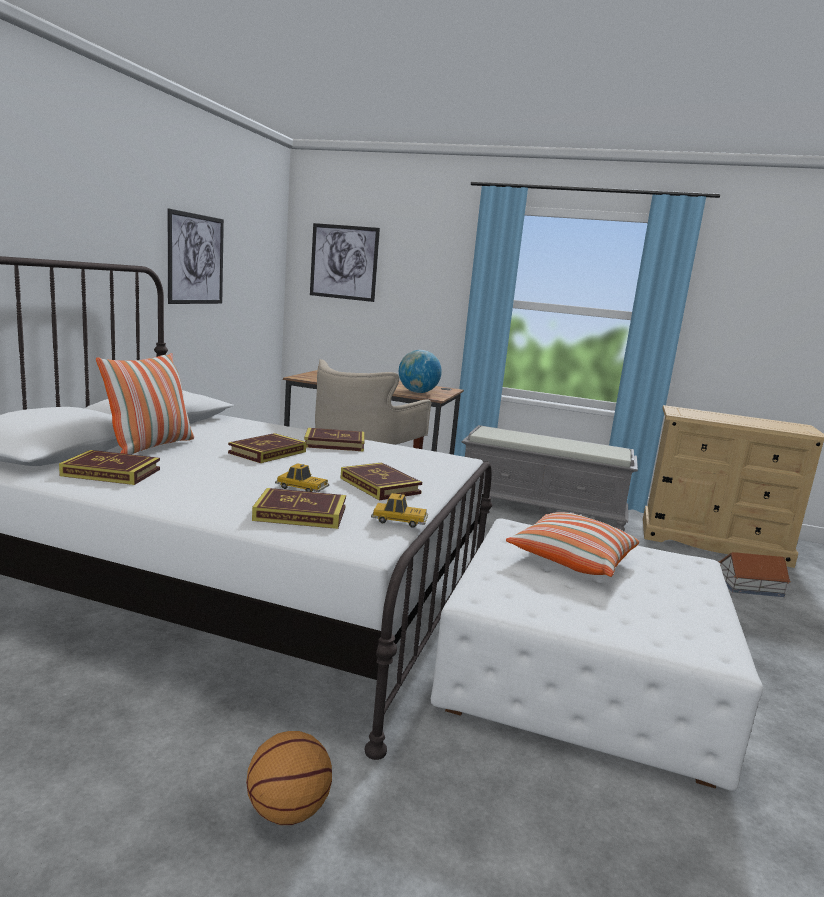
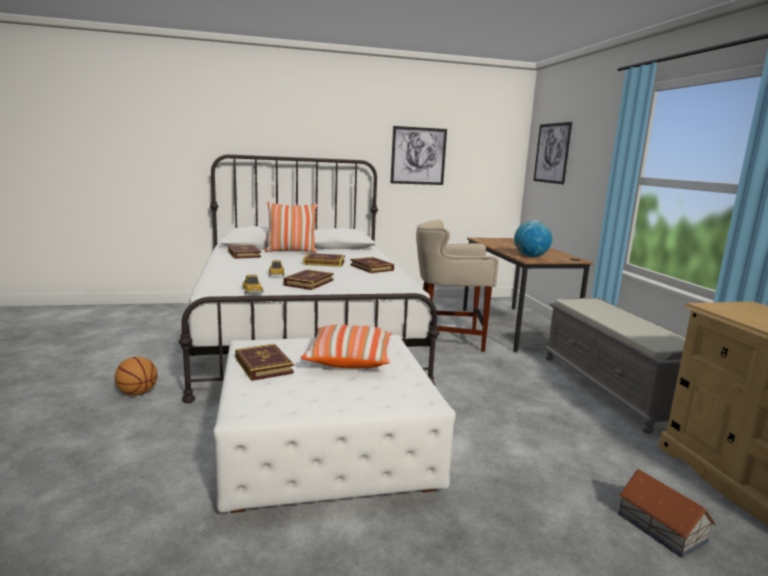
camera: 60 degrees right, 0 degrees up
(300, 514) = (237, 278): book -> book (263, 365)

